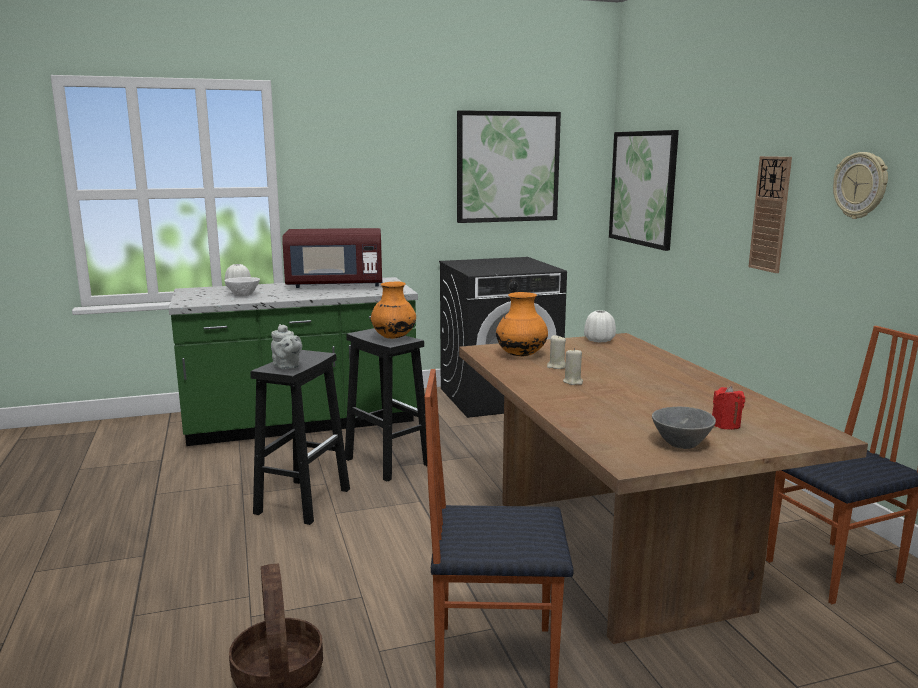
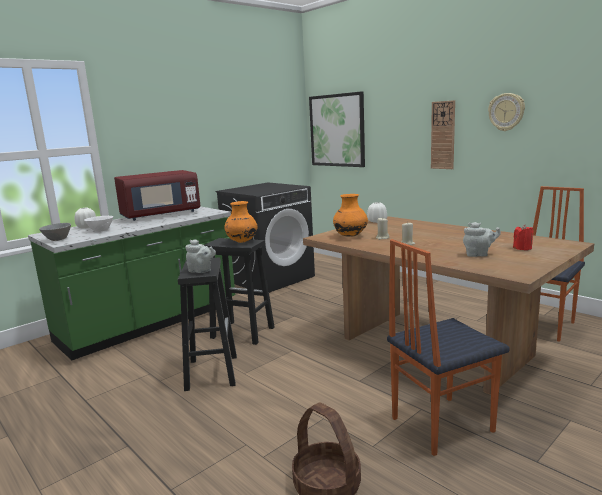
camera: 25 degrees left, 0 degrees up
(507, 167) = (250, 122): picture -> none
(637, 420) = (479, 255): none -> grey teapot
(679, 443) = (521, 261): grey bowl -> grey bowl (57, 239)

